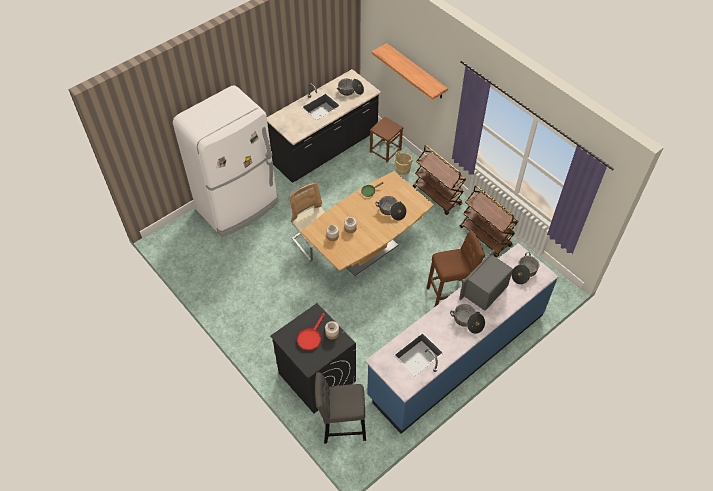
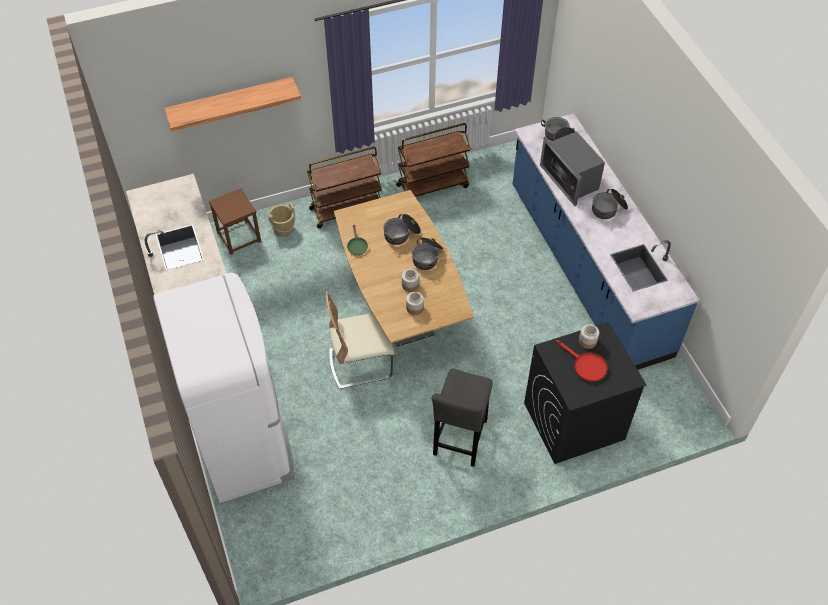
camera: 70 degrees left, 0 degrees up
(341, 427) = (651, 414): grey stool -> grey stool (459, 441)
(350, 91) = (170, 205): cooking pot -> cooking pot (427, 257)
(450, 293) = (501, 246): brown stool -> none

